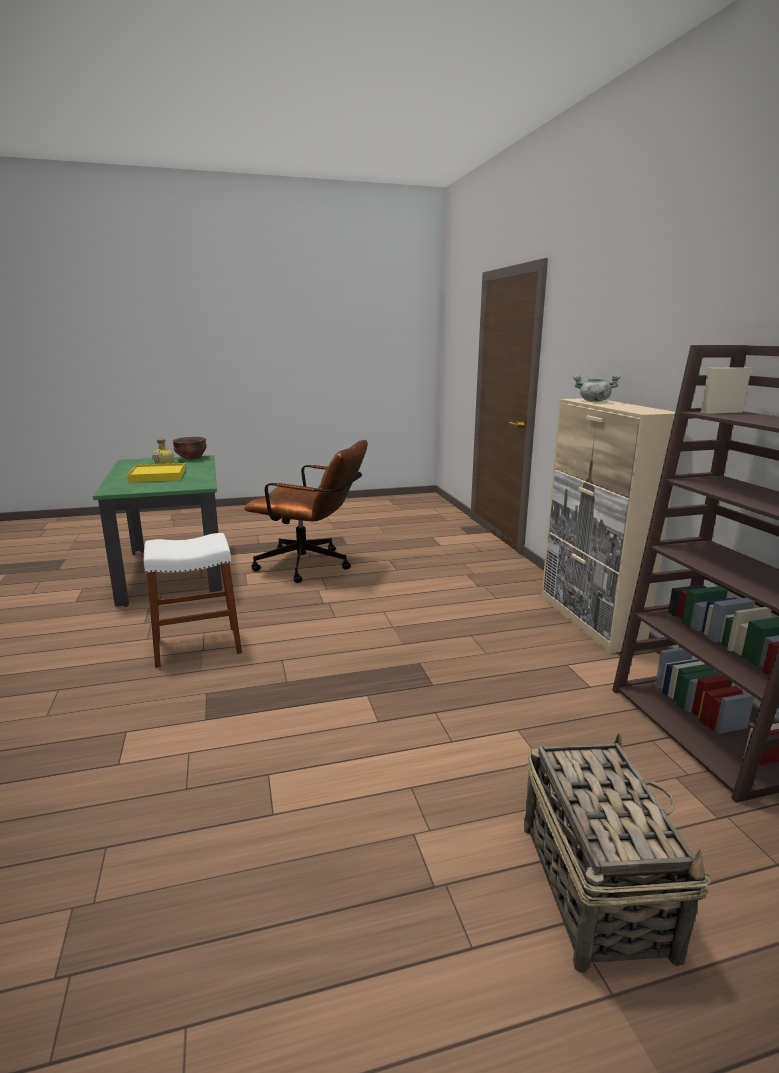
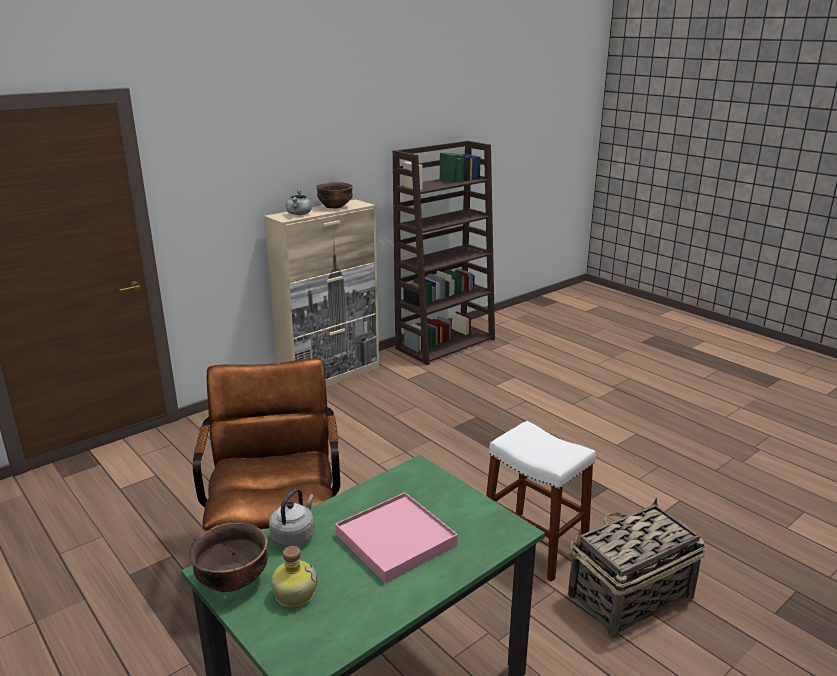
camera: 115 degrees left, 5 degrees up
(157, 475) = (395, 540): yellow tray -> pink tray
(199, 465) = (294, 535): none -> grey kettle
(594, 885) = (574, 362): basket -> basket (629, 596)
(631, 407) = (335, 207): none -> brown bowl

